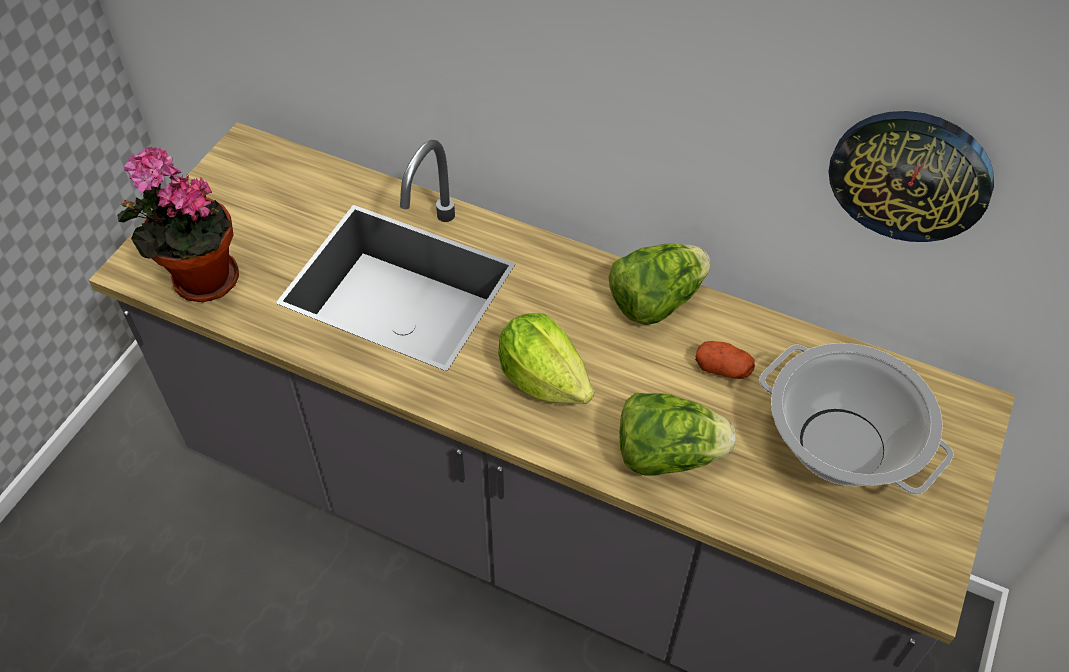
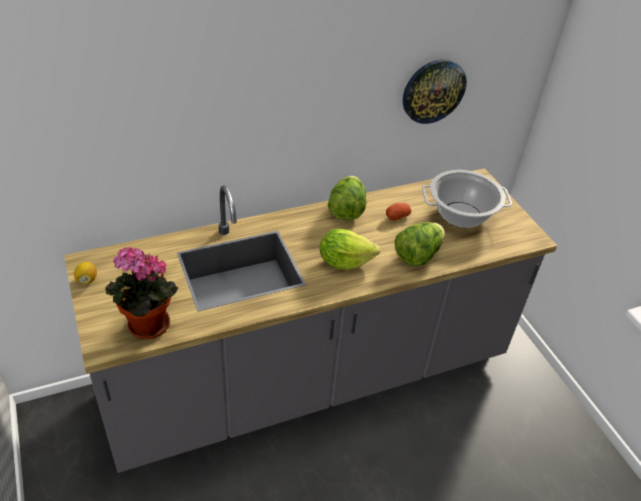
camera: 50 degrees left, 10 degrees down
(219, 171) = (87, 280): none -> lemon

